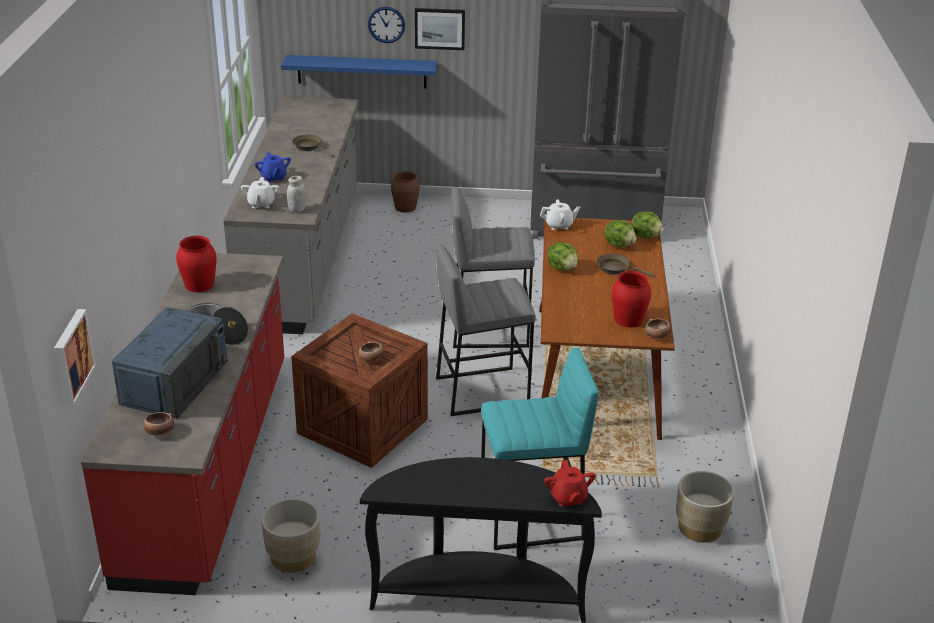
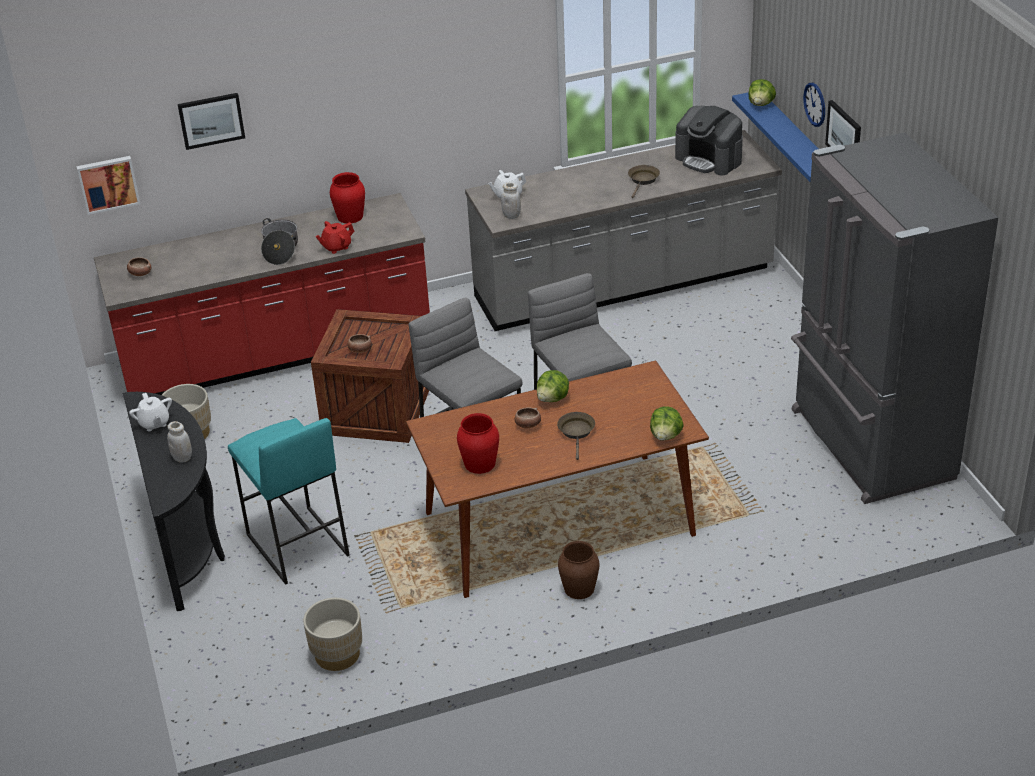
camera: 70 degrees right, 5 degrees up
(108, 230) = (211, 120): none -> picture
(174, 382) = (206, 256): blue microwave -> none
(273, 178) = (563, 184): blue teapot -> none
(310, 117) = (709, 159): none -> coffee machine
(405, 207) = (781, 309): brown vase -> brown vase (579, 588)
(513, 477) = (182, 458): none -> white jar
(559, 225) = (641, 374): white teapot -> white teapot (154, 423)
(568, 498) = (167, 493): red teapot -> red teapot (336, 247)
(619, 245) = (630, 423): lettuce -> lettuce (761, 104)
(657, 336) = (459, 488): bowl -> bowl (527, 425)

